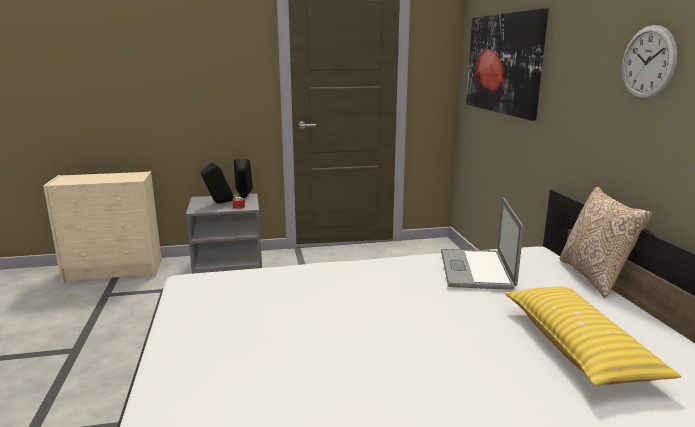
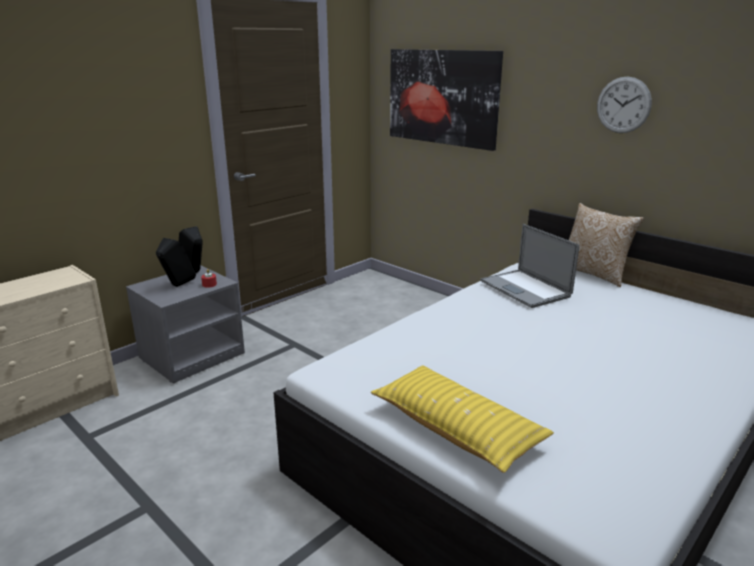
camera: 35 degrees left, 5 degrees up
(577, 347) = (654, 324): yellow pillow -> yellow pillow (456, 428)

